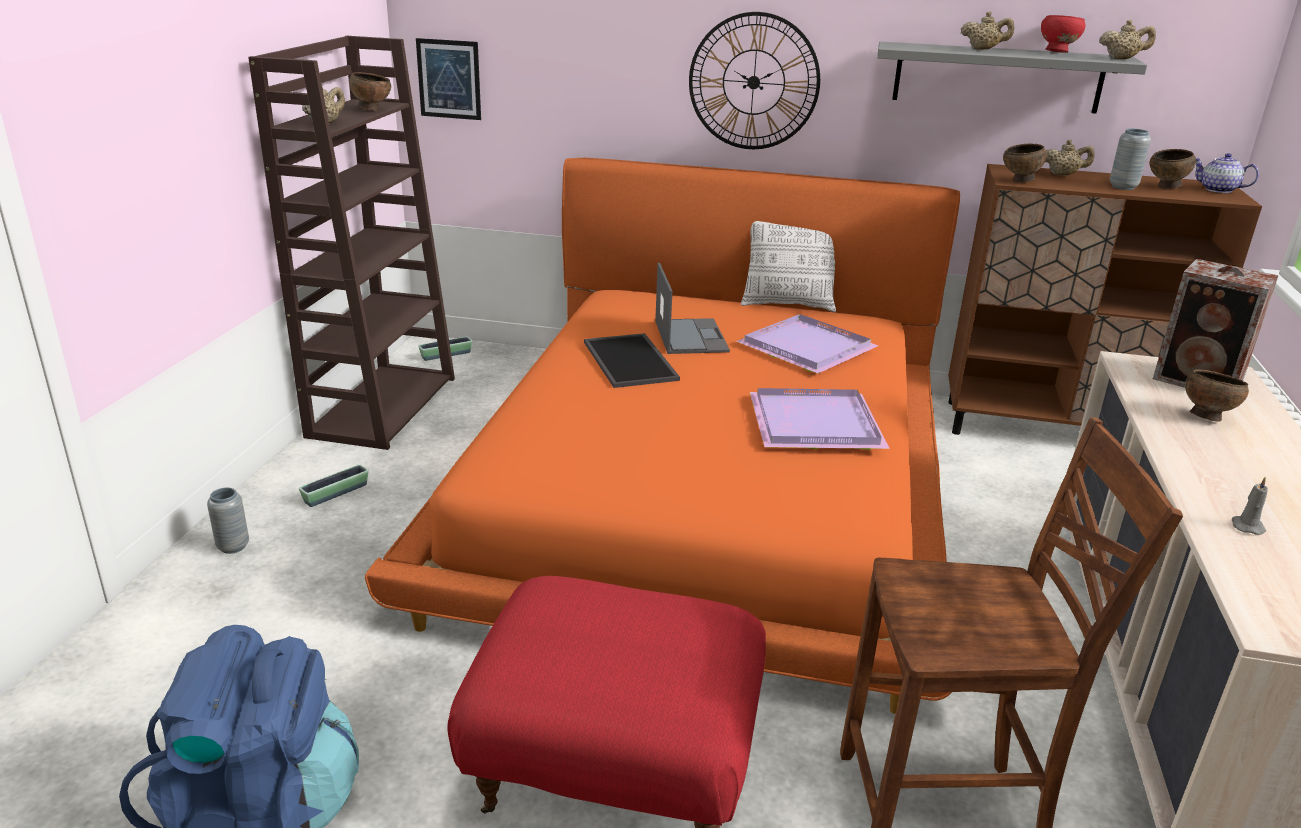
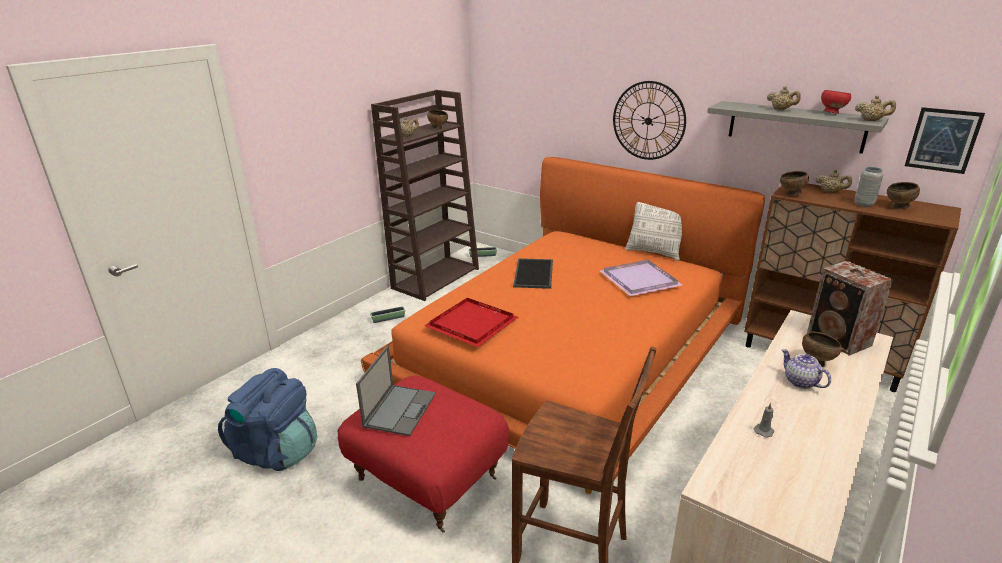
camera: 25 degrees right, 0 degrees up
(233, 547) = (331, 335): grey vase -> none
(449, 79) = (495, 110): picture -> picture (943, 140)
(596, 460) = (473, 324): none -> red tray
(690, 336) = (578, 264): laptop -> laptop (400, 409)
(812, 423) = (604, 324): purple tray -> none
(1217, 190) = (939, 212): teapot -> teapot (800, 382)

